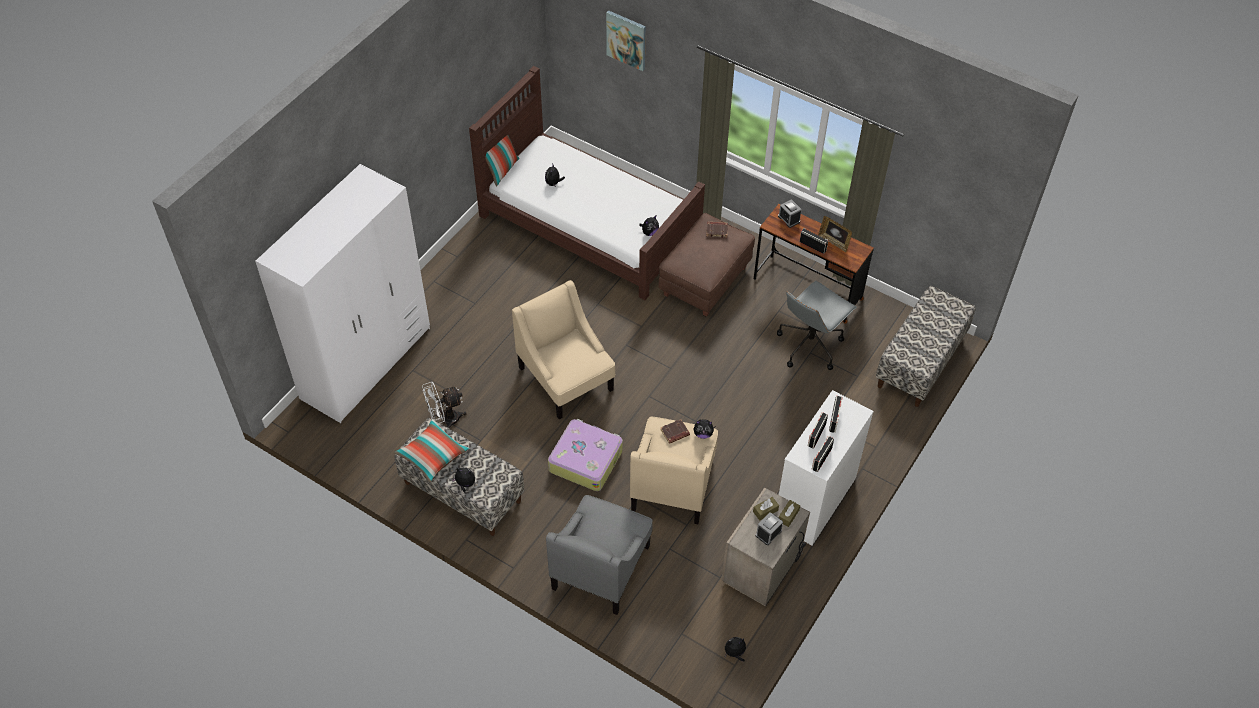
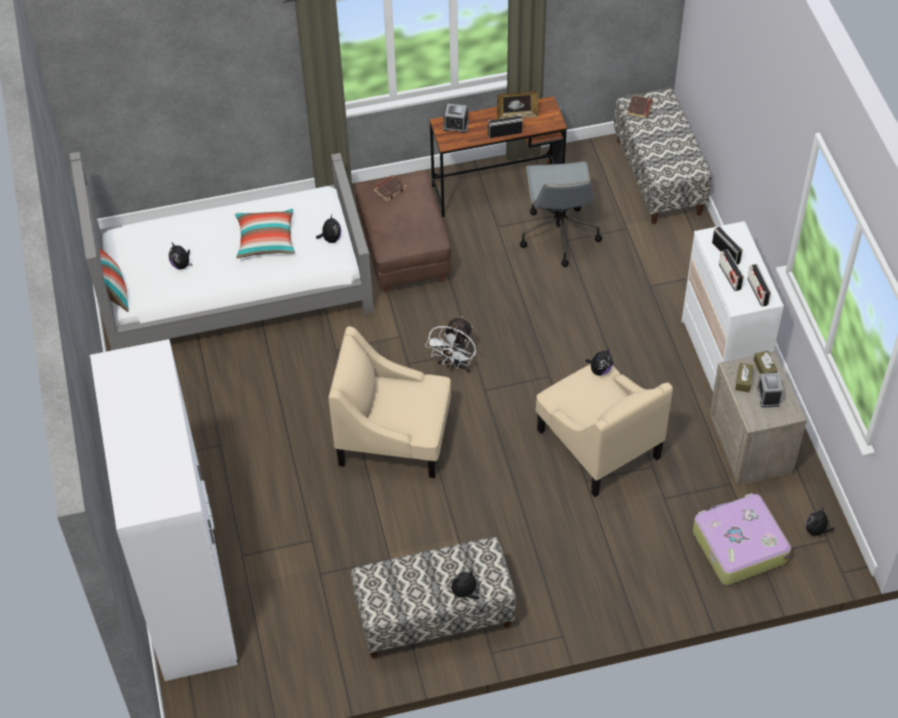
camera: 45 degrees left, 0 degrees up
(432, 455) = (402, 596): pillow -> pillow (266, 240)
(445, 420) = (334, 571): white fan -> white fan (454, 365)
(585, 460) = (502, 491): suitcase -> suitcase (738, 545)
(589, 224) = (233, 286): brown bed -> grey bed
(601, 567) = (631, 565): grey armchair -> none
(626, 40) = (173, 51): picture -> none
(674, 433) = (578, 389): brown book -> brown book (640, 109)

